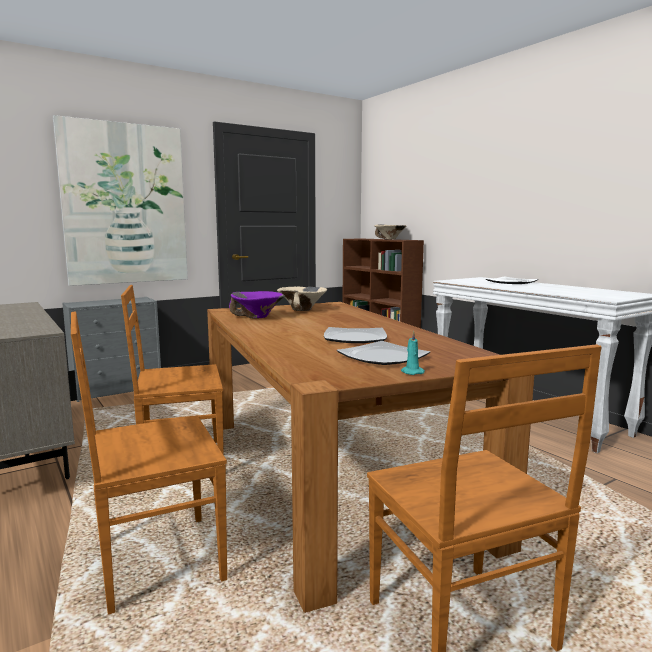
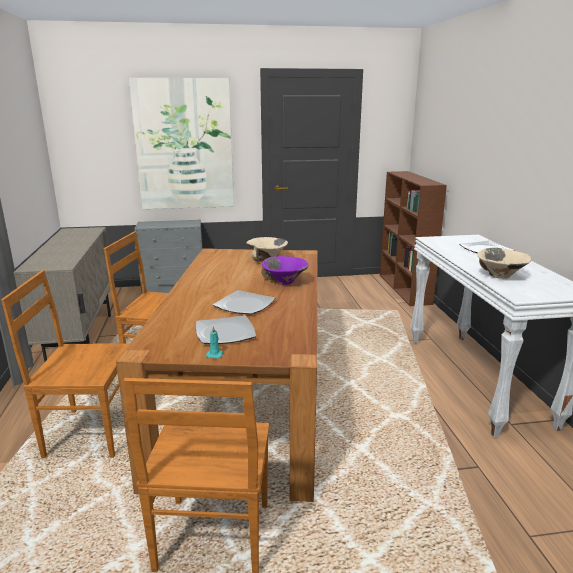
camera: 25 degrees right, 10 degrees up
(257, 317) = (220, 265): purple bowl -> purple bowl (284, 282)
(389, 239) = (419, 179): beige bowl -> beige bowl (500, 276)

